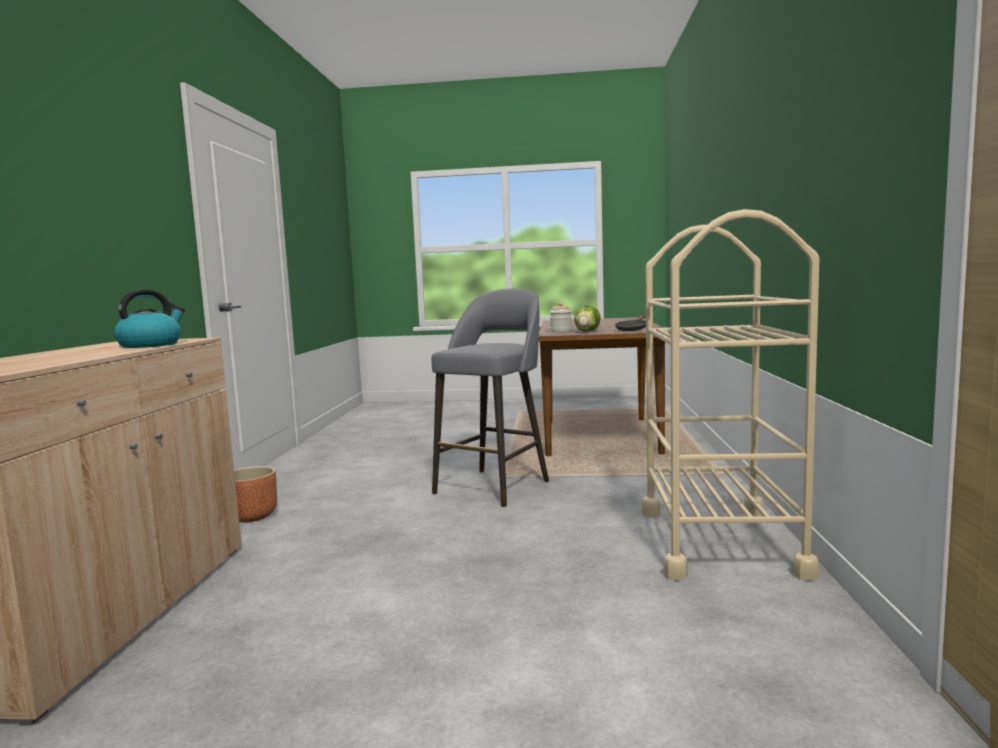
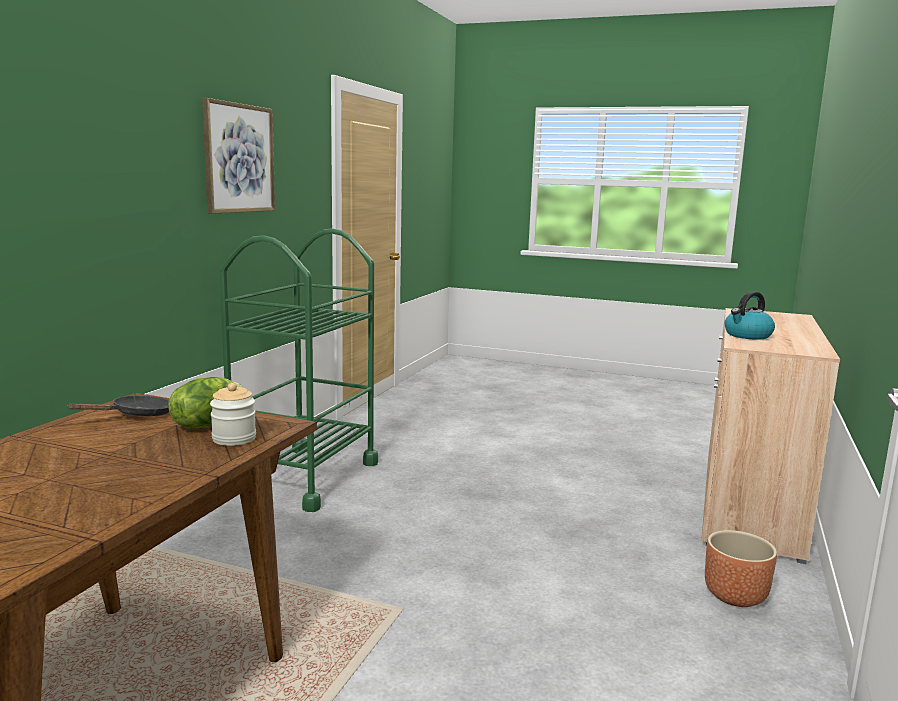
camera: 165 degrees left, 5 degrees up
(494, 486) = (423, 588): grey stool -> none
(719, 541) = (304, 477): beige cart -> green cart
(805, 122) = (238, 158): none -> picture

